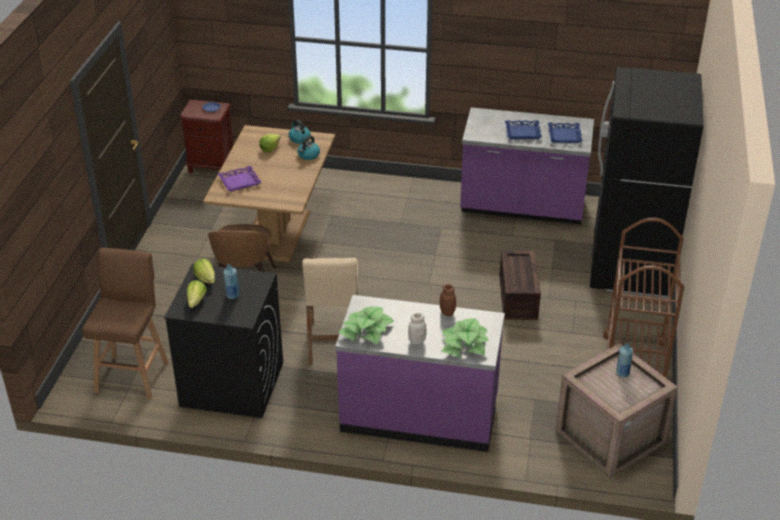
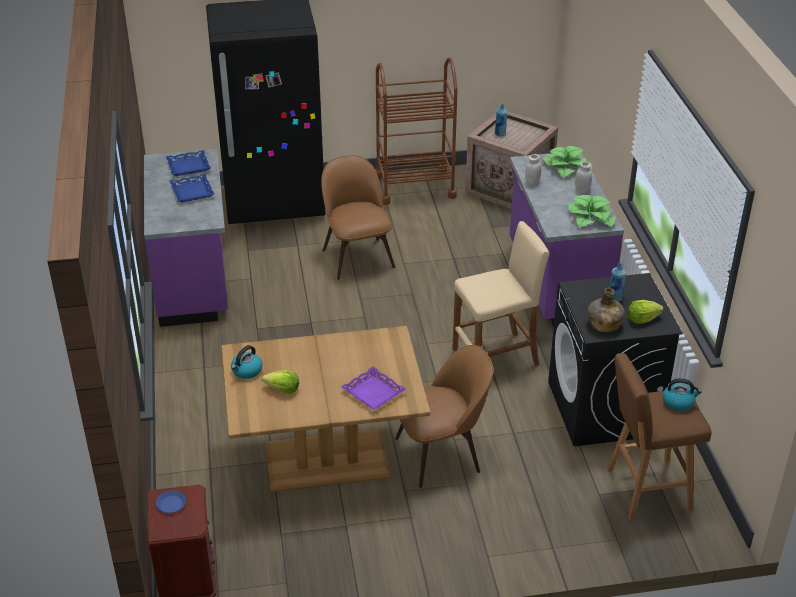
camera: 110 degrees left, 0 degrees up
(206, 279) = (604, 324): lettuce -> green bottle
(308, 155) = (284, 352): kettle -> kettle (678, 402)
(447, 312) = (532, 183): brown jar -> white jar
(519, 298) = (357, 256): crate -> brown chair

